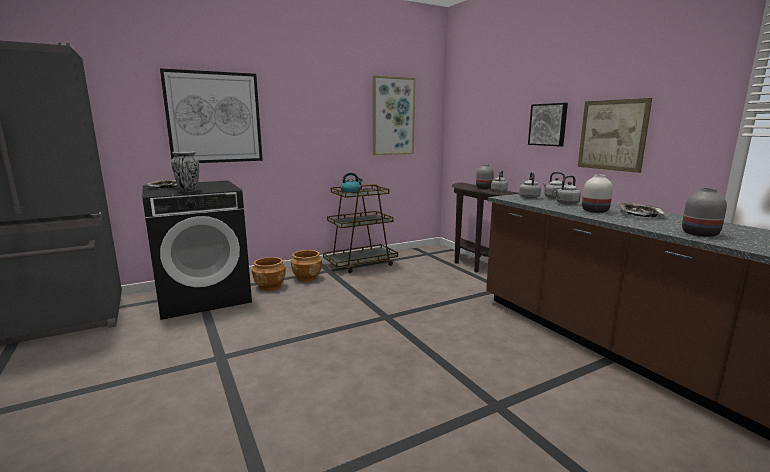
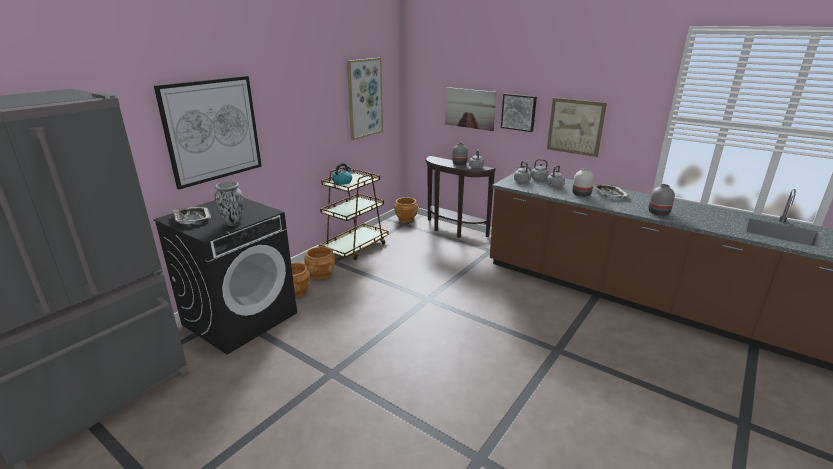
camera: 25 degrees left, 10 degrees up
(434, 250) = (406, 219): none -> brown planter
(500, 127) = (470, 108): none -> picture

